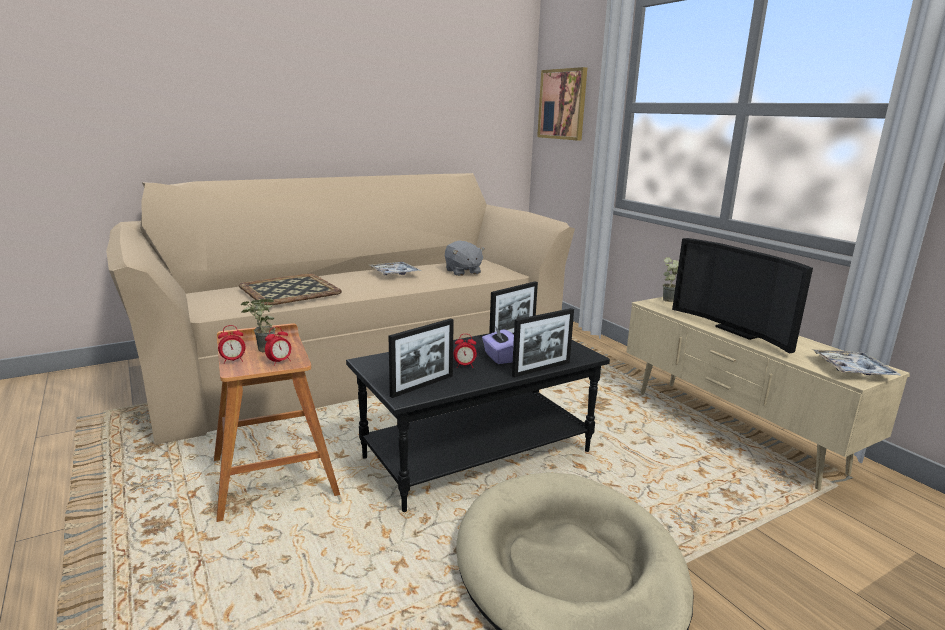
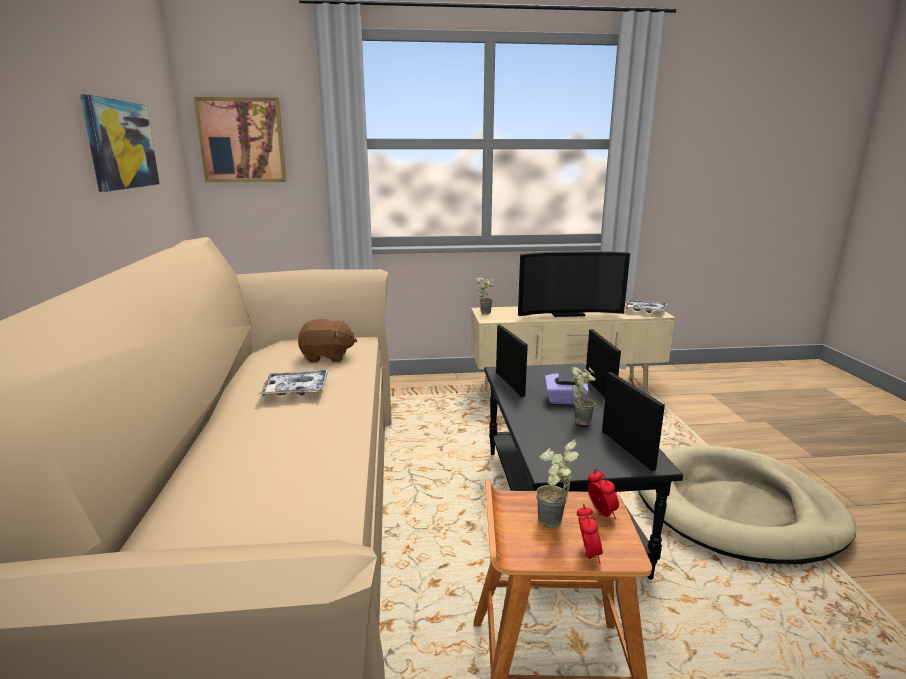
camera: 65 degrees left, 0 degrees up
(289, 290) = (286, 474): tray -> none
(442, 105) = (121, 145): none -> picture
(462, 272) = (327, 357): grey plush toy -> brown plush toy
(464, 366) = (581, 420): alarm clock -> potted plant

